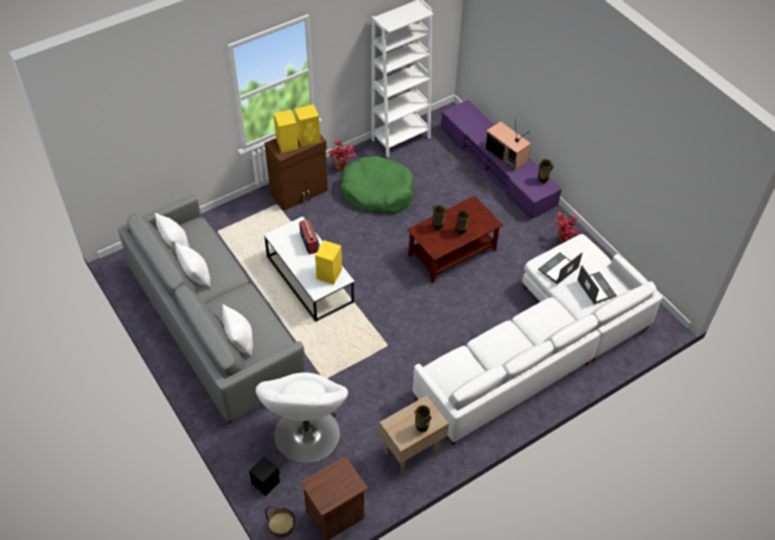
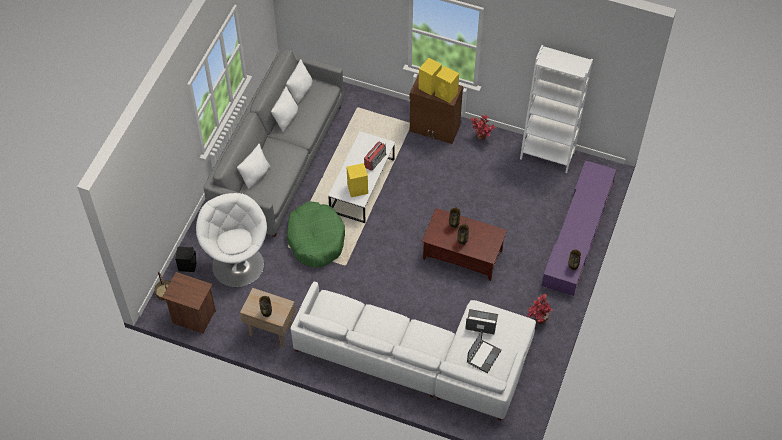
camera: 55 degrees right, 5 degrees up
(306, 435) = (238, 264): white armchair -> white armchair turned 105 degrees clockwise
(377, 192) = (478, 174): green dog bed -> green dog bed (316, 239)
(507, 154) = (578, 228): television -> none

